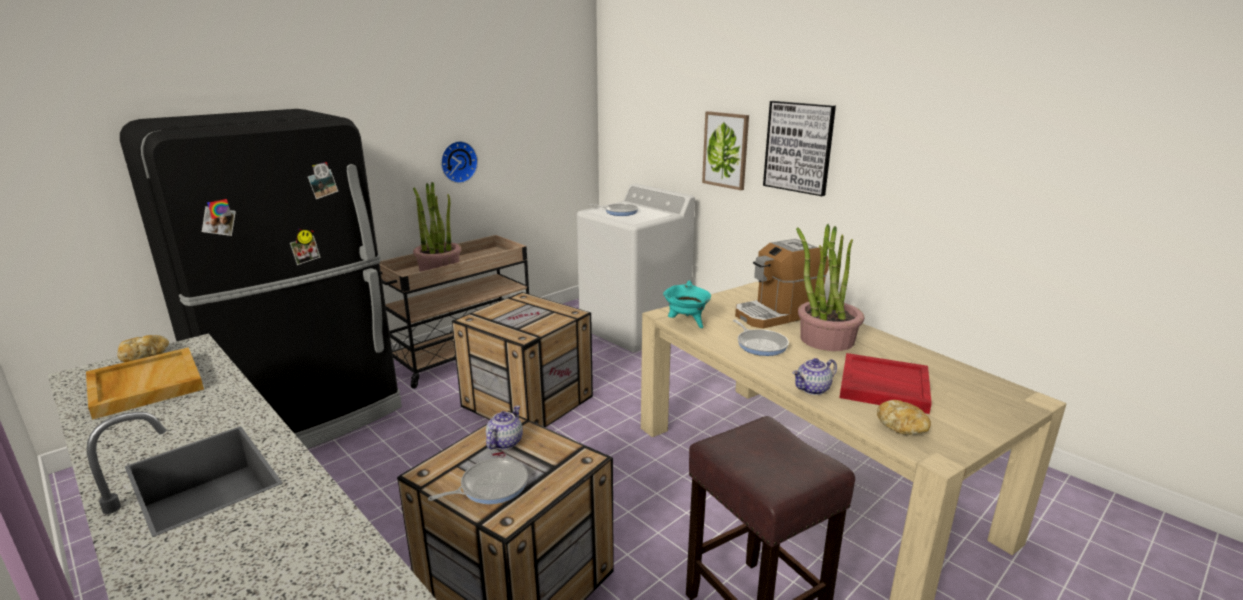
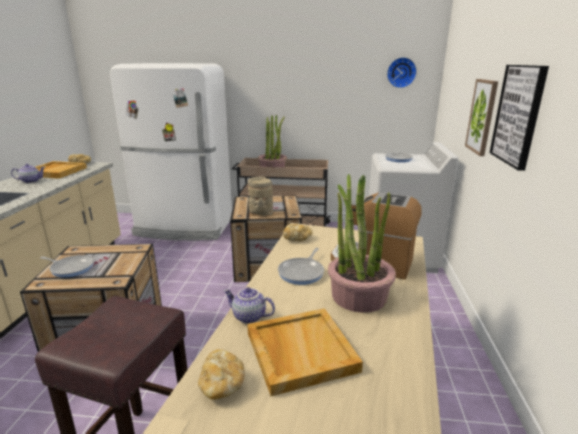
camera: 50 degrees right, 0 degrees up
(306, 417) = (185, 227): black fridge -> white fridge
(457, 161) = (309, 106): wall clock -> wall clock (401, 72)
(504, 442) = (118, 255): teapot -> teapot (31, 181)
(536, 325) = (260, 213): none -> beige vase
(686, 323) = (297, 239): turquoise cooking pot -> bread
(883, 386) = (299, 351): red tray -> beige tray

